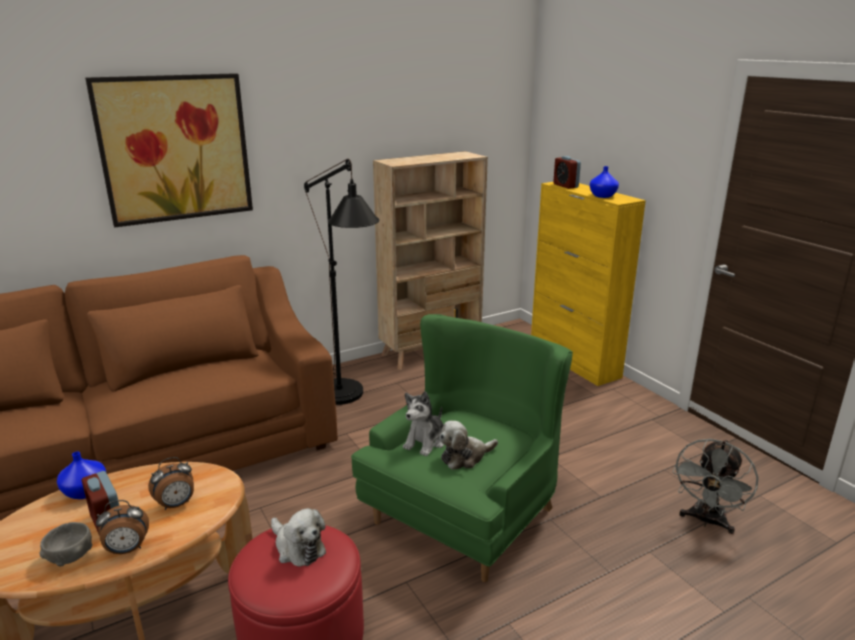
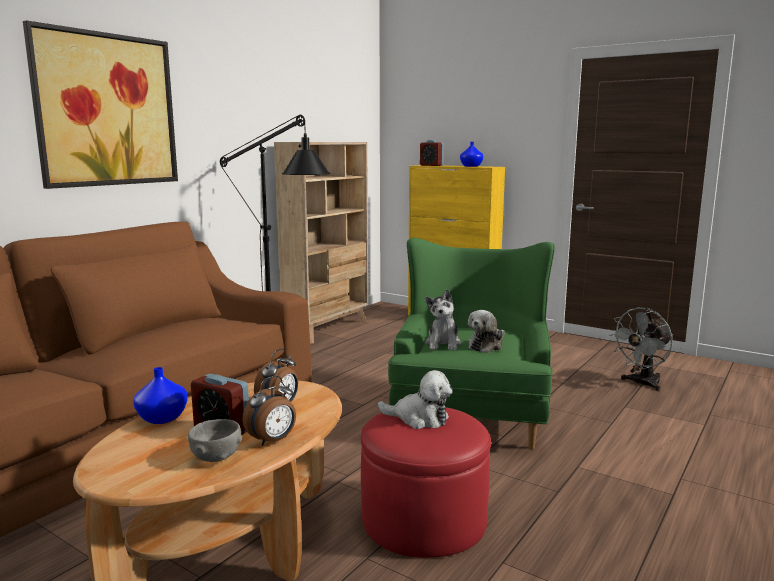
camera: 25 degrees left, 10 degrees down
(706, 521) = (641, 384): grey fan -> grey fan turned 45 degrees clockwise

